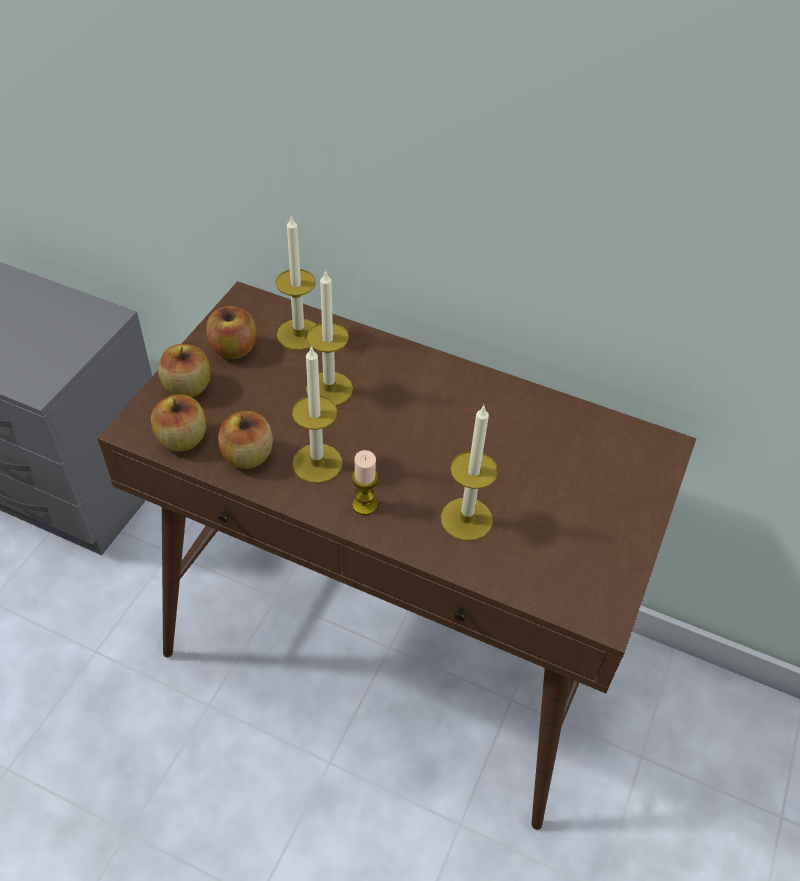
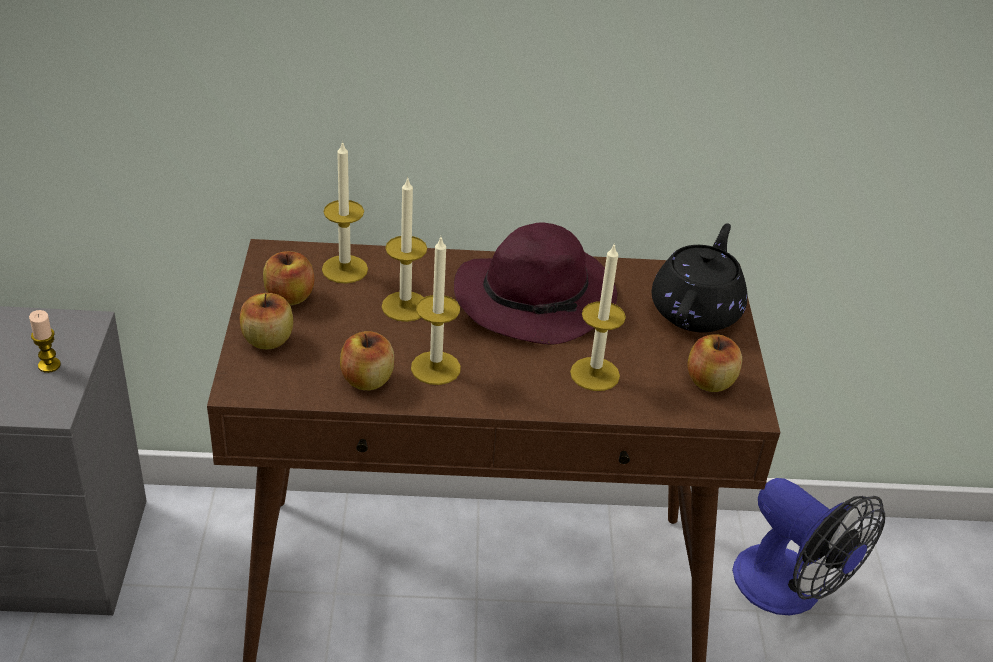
camera: 25 degrees left, 10 degrees down
(182, 439) = (294, 383): apple -> apple (710, 382)
(364, 505) = (500, 388): candle -> candle (49, 365)
(459, 417) = (537, 298): none -> purple hat
(616, 478) = (696, 310): none -> black teapot
(684, 749) = (790, 591): none -> fan

